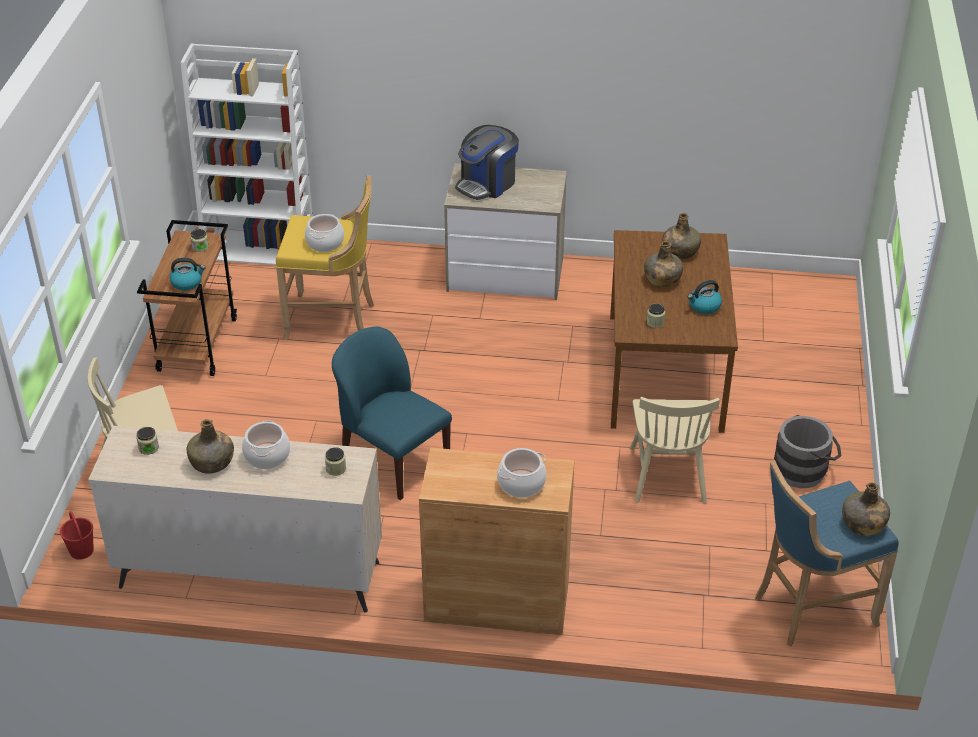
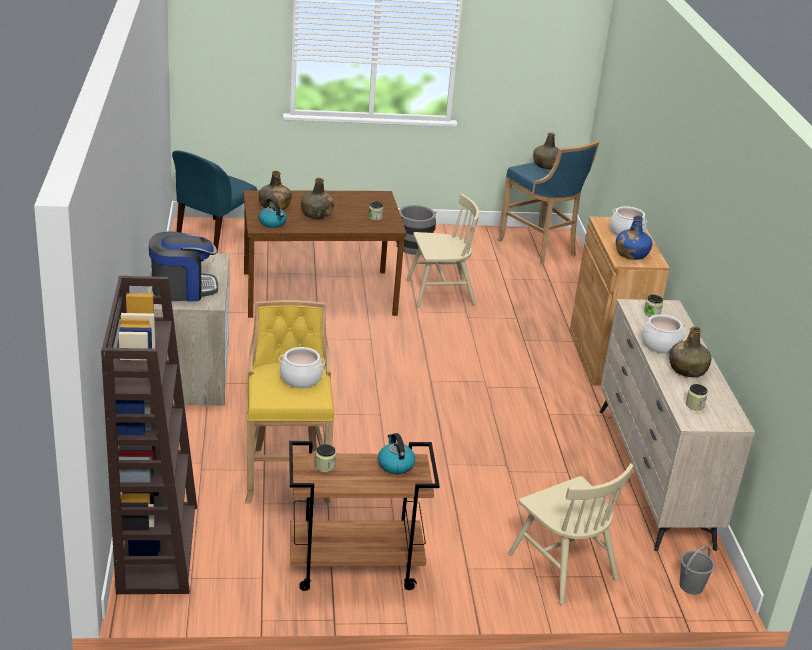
camera: 105 degrees left, 10 degrees down
(81, 550) = (690, 586): red bucket -> grey bucket
(260, 249) = (157, 547): white bookcase -> brown bookcase
(393, 461) = (481, 415): blue chair -> blue chair (214, 237)
(458, 471) = (631, 254): none -> blue bottle
(487, 184) = (183, 289): coffee machine -> coffee machine turned 45 degrees counterclockwise
(704, 306) = (347, 200): kettle -> kettle (273, 223)

